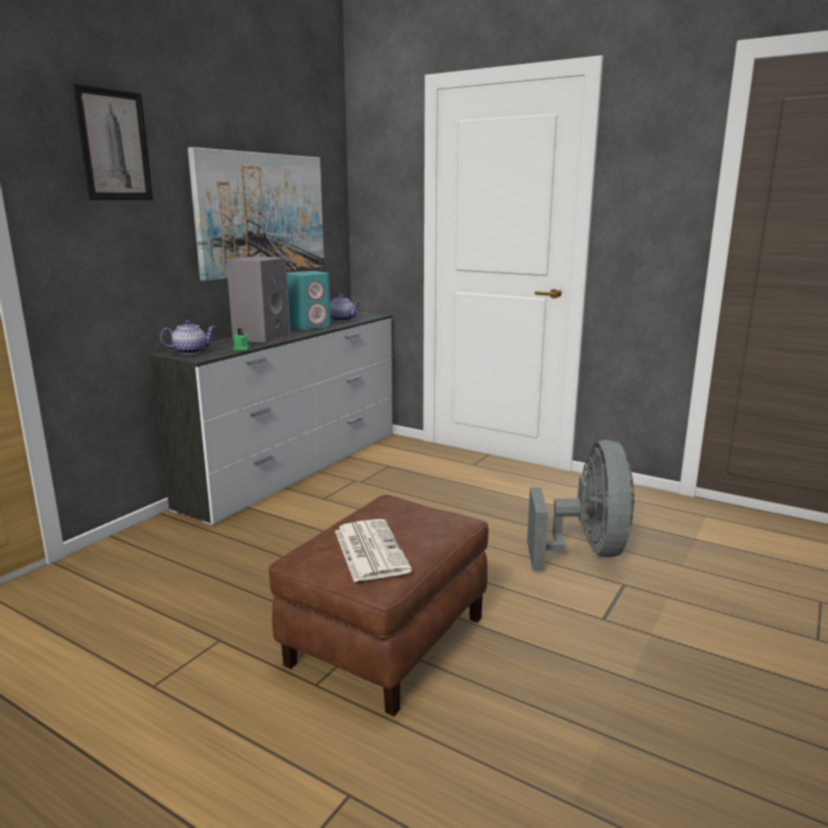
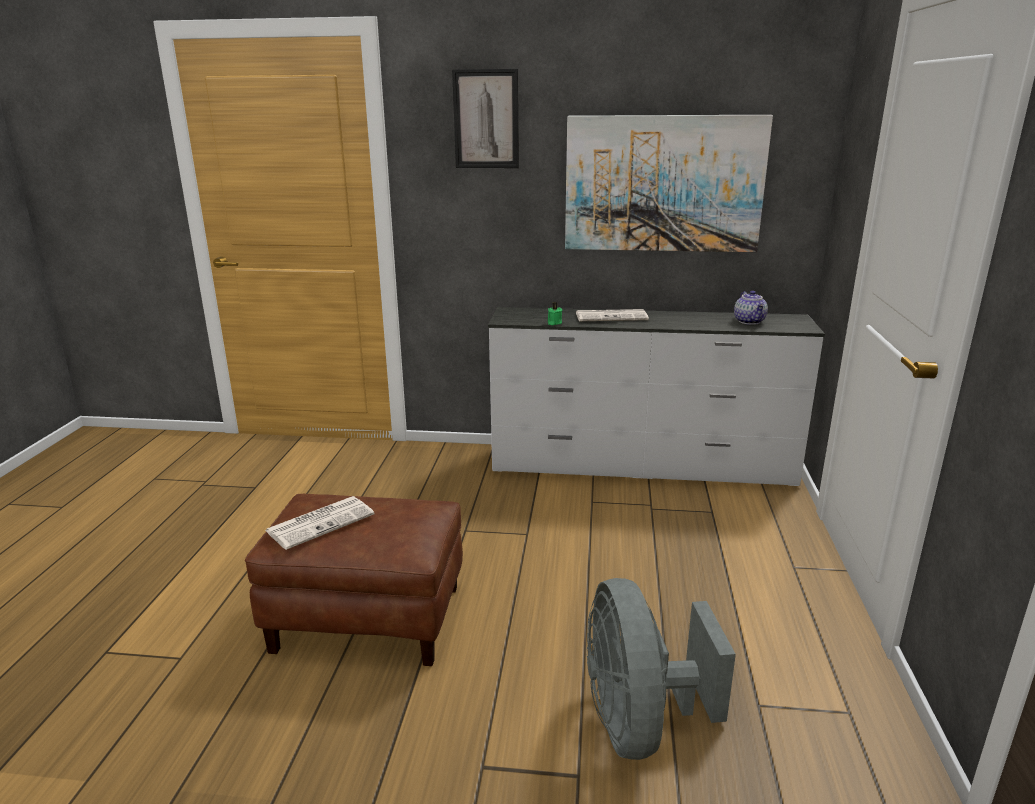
camera: 65 degrees right, 5 degrees up
(190, 352) = (522, 313): teapot -> none
(261, 337) = (612, 316): grey speaker -> newspaper
(309, 326) = (689, 319): turquoise speaker -> none
(586, 551) = (640, 723): grey fan -> grey fan turned 105 degrees clockwise

